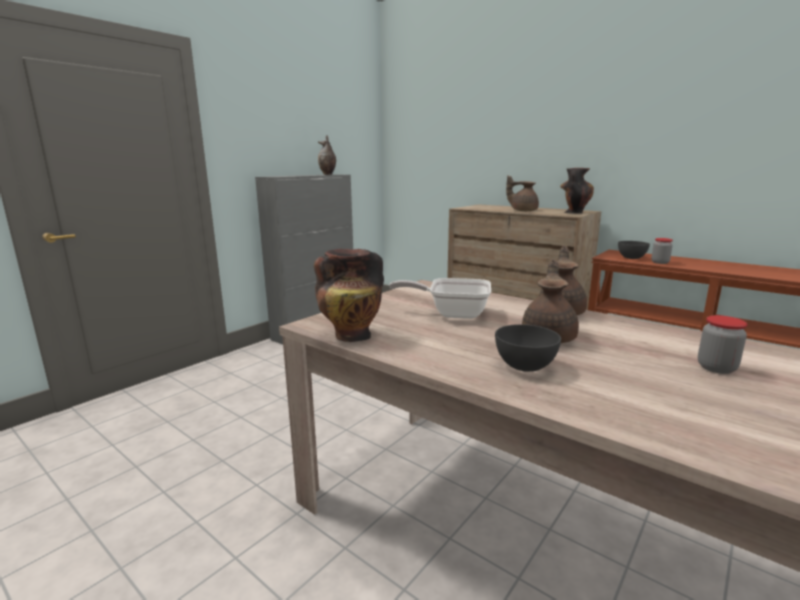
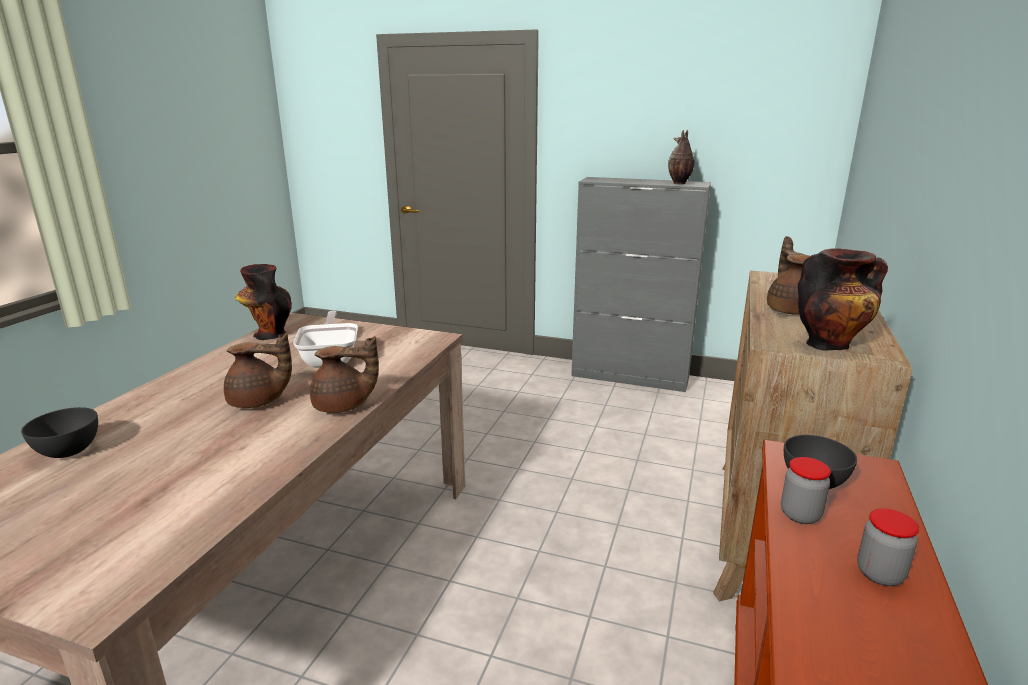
camera: 70 degrees right, 5 degrees up
(524, 366) = (190, 394): grey bowl -> grey bowl (69, 451)
(716, 368) = (161, 480): jar -> jar (880, 574)

